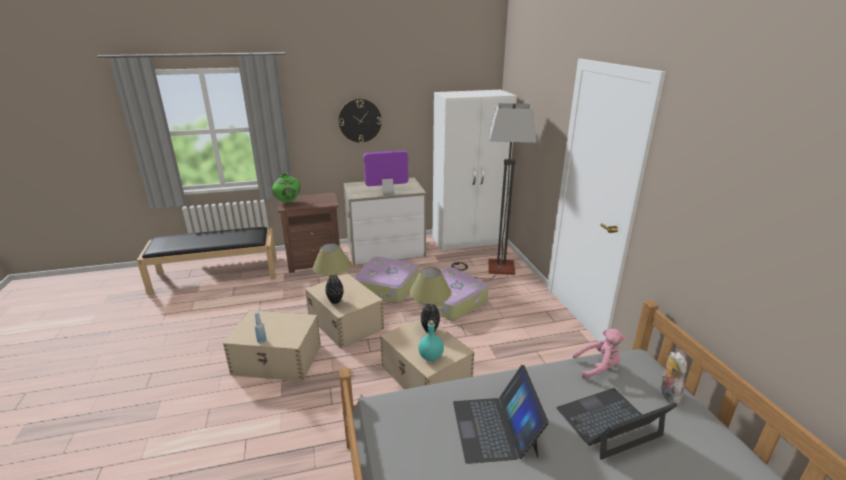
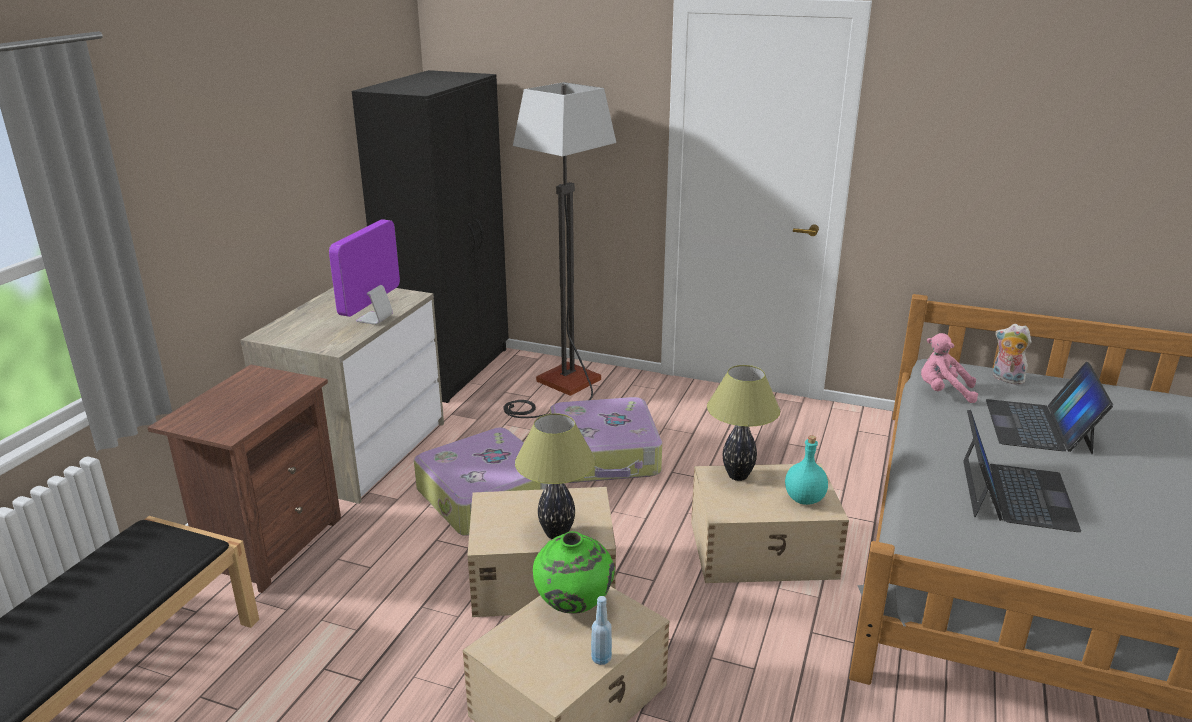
camera: 55 degrees left, 0 degrees up
(288, 202) = (206, 423): green vase -> green vase (574, 607)
(360, 120) = (244, 182): wall clock -> none
(468, 240) = (451, 369): white wardrobe -> black wardrobe
(495, 428) = (1014, 494): laptop -> laptop turned 105 degrees counterclockwise
(598, 367) = (943, 392): pink plush toy -> pink plush toy turned 105 degrees counterclockwise

